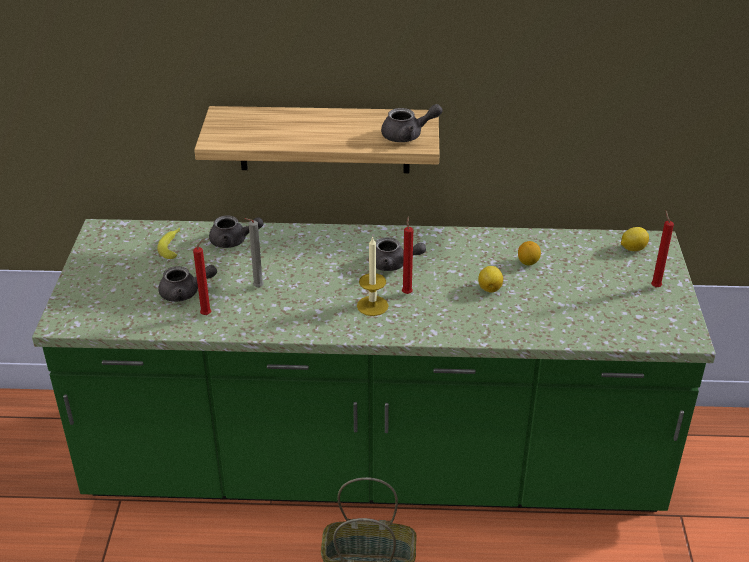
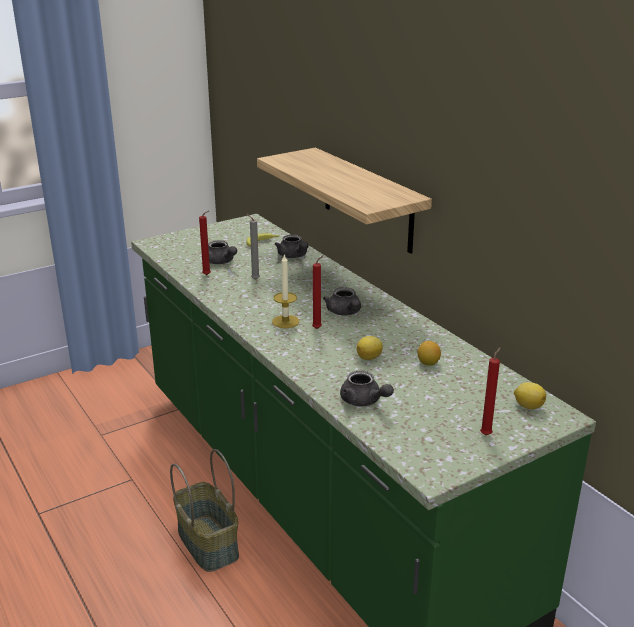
camera: 55 degrees right, 10 degrees down
(408, 135) = (375, 199): grey teapot -> grey teapot (364, 401)

